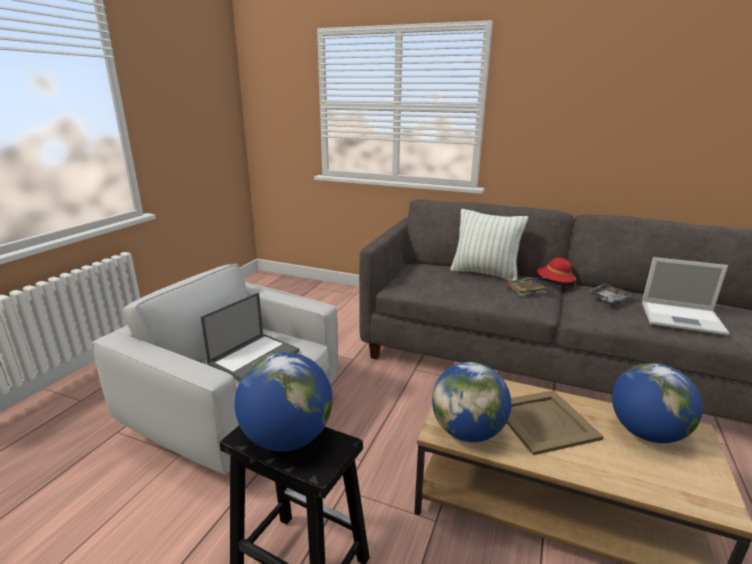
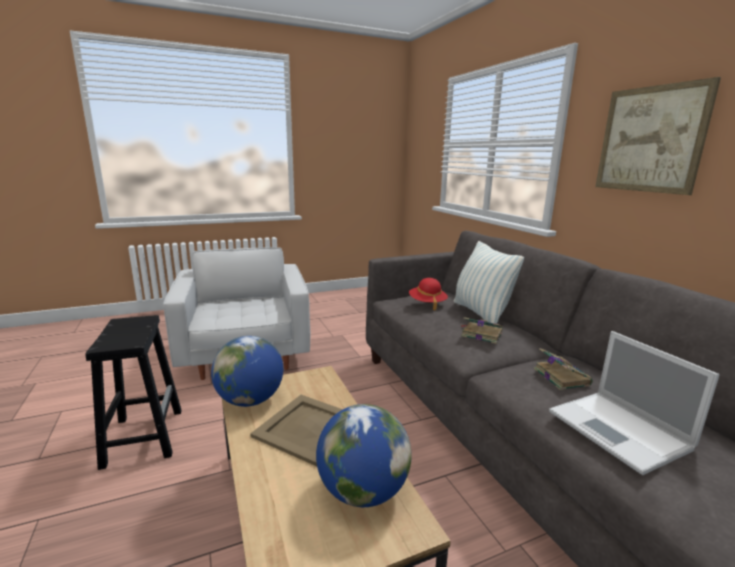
camera: 45 degrees right, 5 degrees down
(255, 357) = (243, 309): laptop -> none
(287, 438) = (127, 330): globe -> none
(554, 283) = (544, 345): red hat -> red hat (427, 303)
(569, 111) = (650, 139): none -> picture
(608, 300) = (560, 376): grey tray -> book

